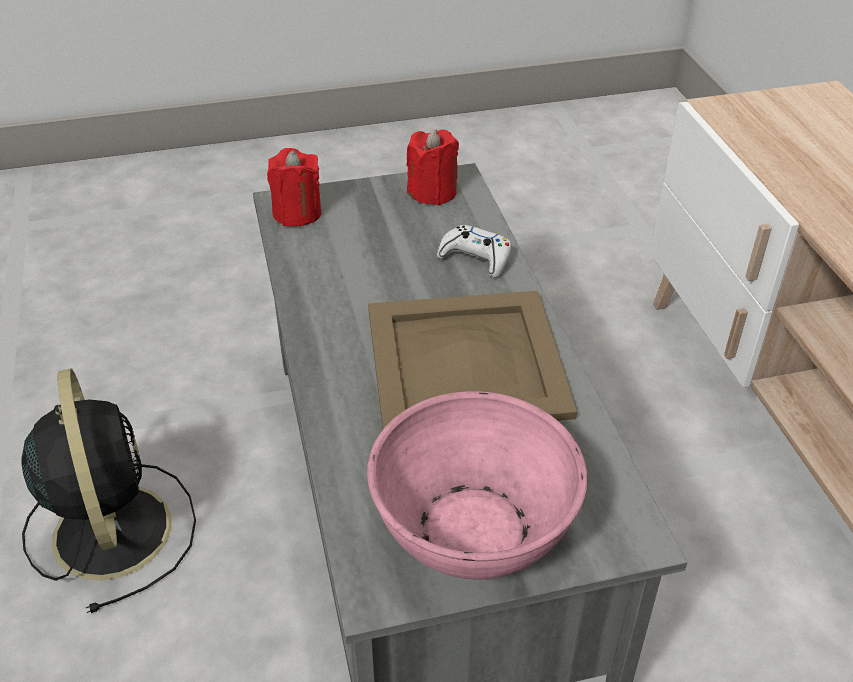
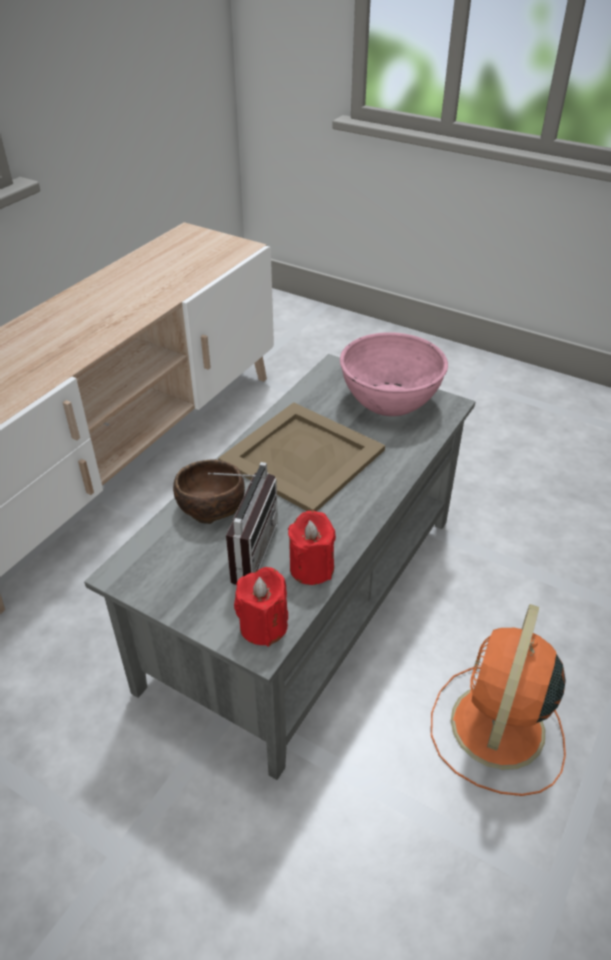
camera: 135 degrees left, 0 degrees up
(111, 527) = (496, 730): black fan -> orange fan
(387, 246) = (244, 550): none -> radio
(433, 192) = (153, 574): red candle -> red candle (311, 568)
(475, 258) = (210, 505): white game controller -> brown bowl

